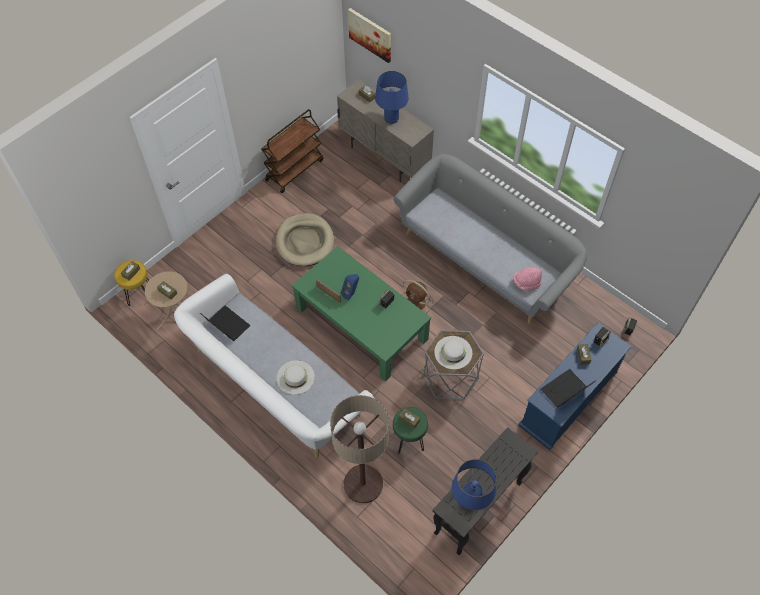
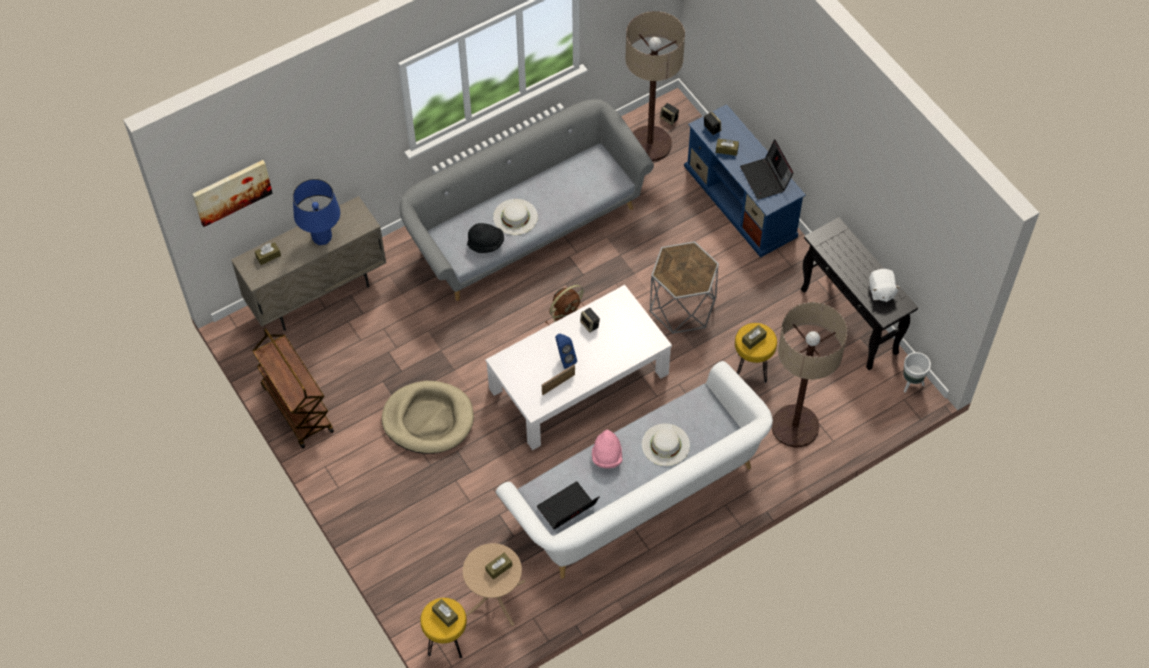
camera: 75 degrees left, 0 degrees up
(361, 323) = (578, 381): green coffee table -> white coffee table
(409, 440) = (752, 368): green stool -> yellow stool
(431, 572) = (911, 384): none -> white planter
(438, 223) = (486, 243): none -> black hat
(453, 352) = (685, 270): white hat -> white hat (515, 217)
(470, 501) = (881, 291): blue table lamp -> white plush toy
(526, 283) = (605, 179): pink hat -> pink hat (607, 456)
(596, 321) = (650, 144): none -> floor lamp

